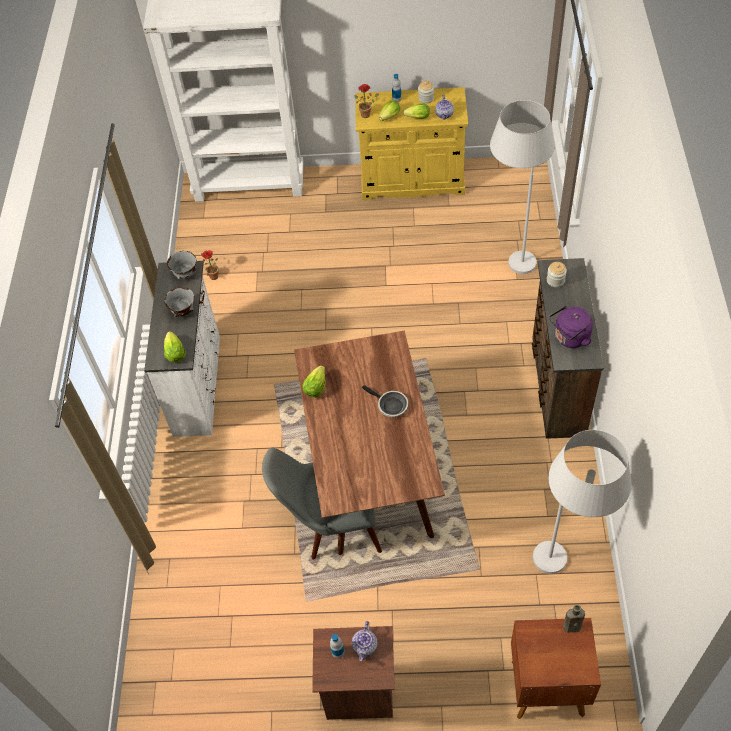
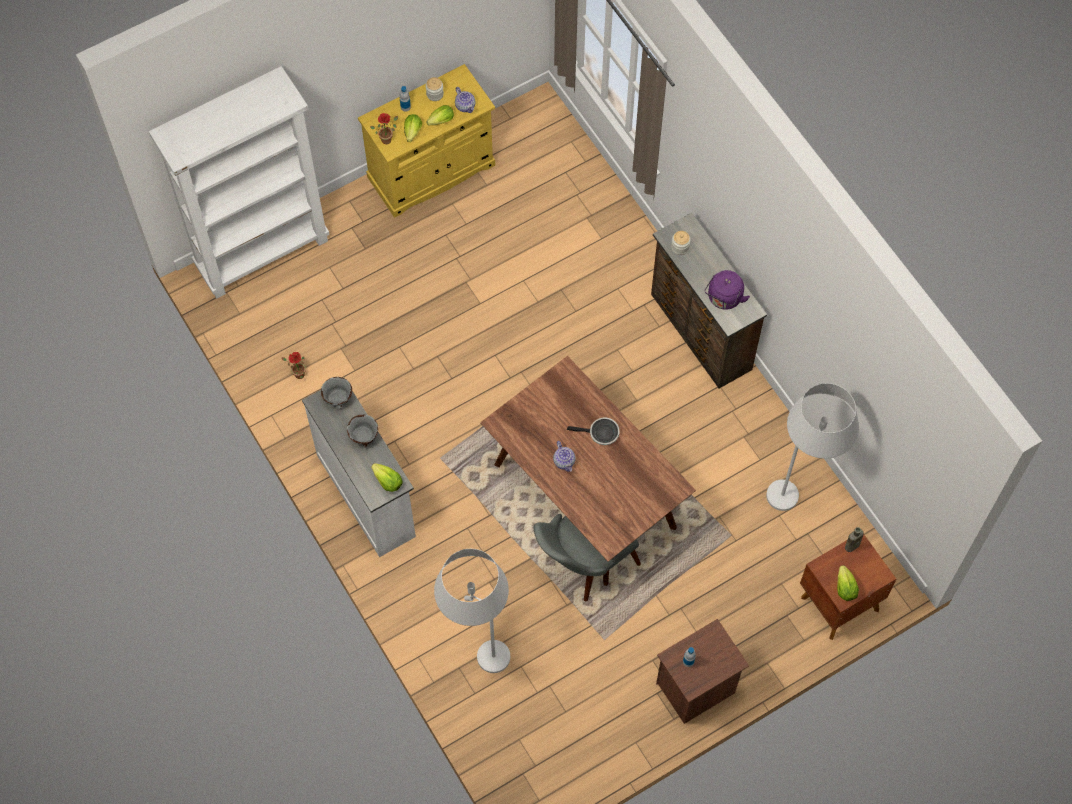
camera: 35 degrees left, 10 degrees up
(315, 388) = (525, 449): lettuce -> lettuce (845, 588)
(365, 646) = (707, 646): teapot -> teapot (564, 461)
(512, 254) = (581, 212): white floor lamp -> white floor lamp (476, 649)

